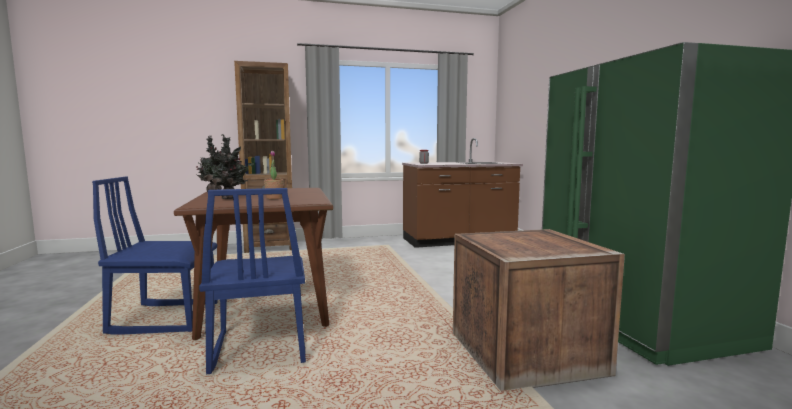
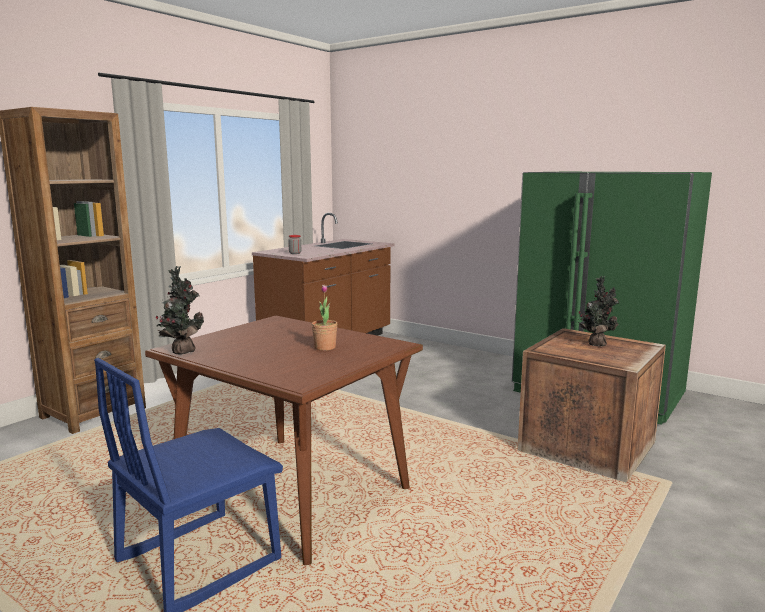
camera: 40 degrees left, 5 degrees up
(231, 198) = (275, 360): potted plant -> potted plant (596, 344)
(259, 348) = (394, 538): blue chair -> none

